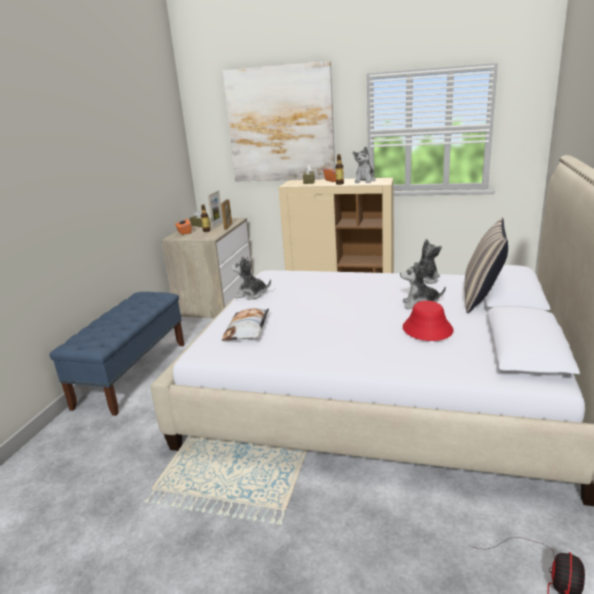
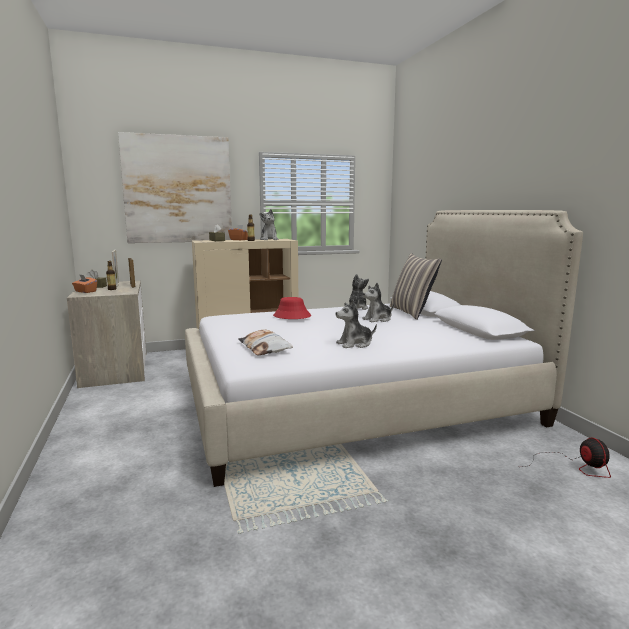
camera: 35 degrees left, 10 degrees down
(133, 373) = (83, 442): blue bench -> none
(251, 295) = (225, 329): plush toy -> plush toy (355, 344)
(427, 329) = (406, 329): red hat -> red hat (291, 316)

